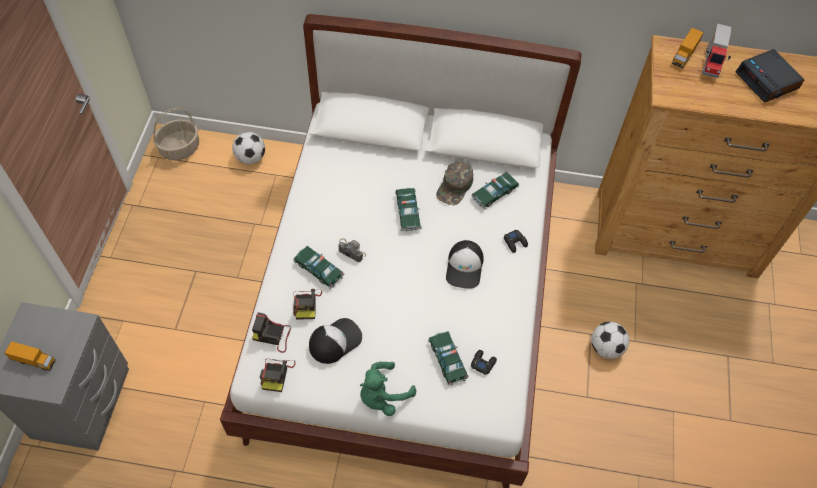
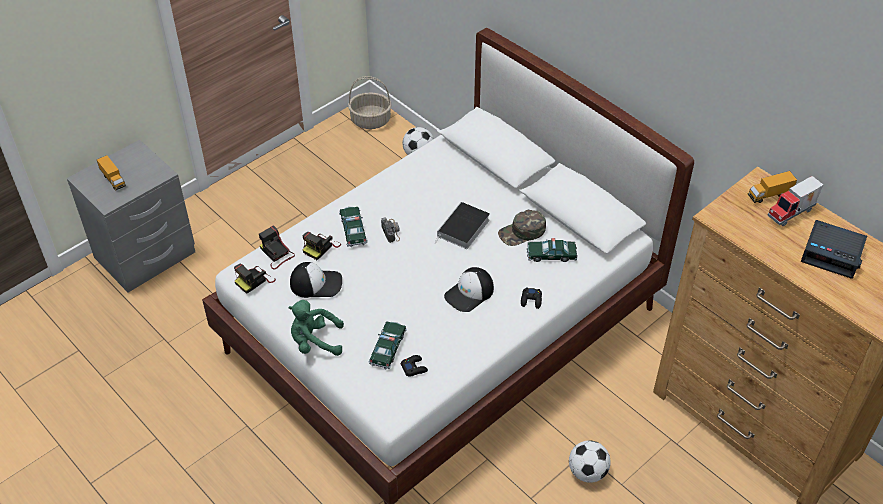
camera: 40 degrees right, 10 degrees down
(407, 212) = (463, 229): toy car -> book
(767, 81) = (832, 254): alarm clock -> alarm clock turned 75 degrees counterclockwise

